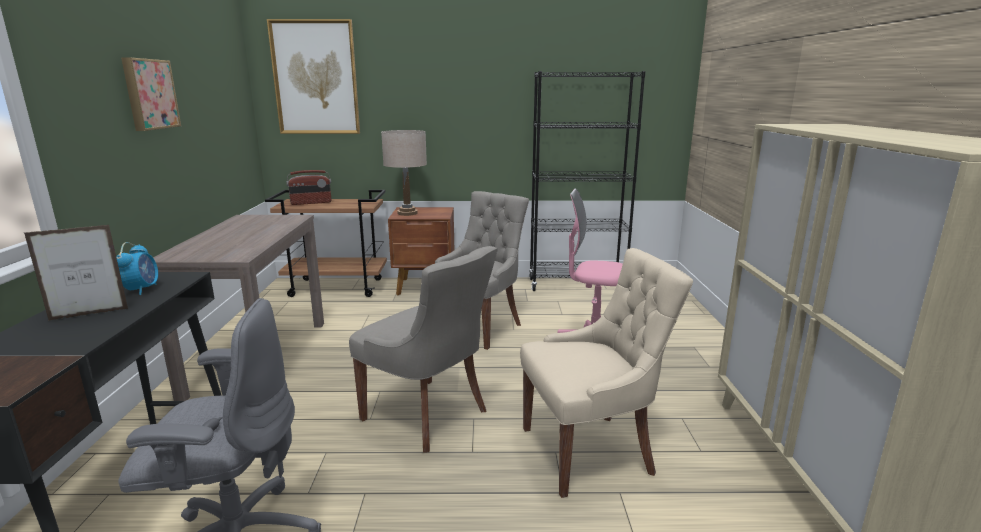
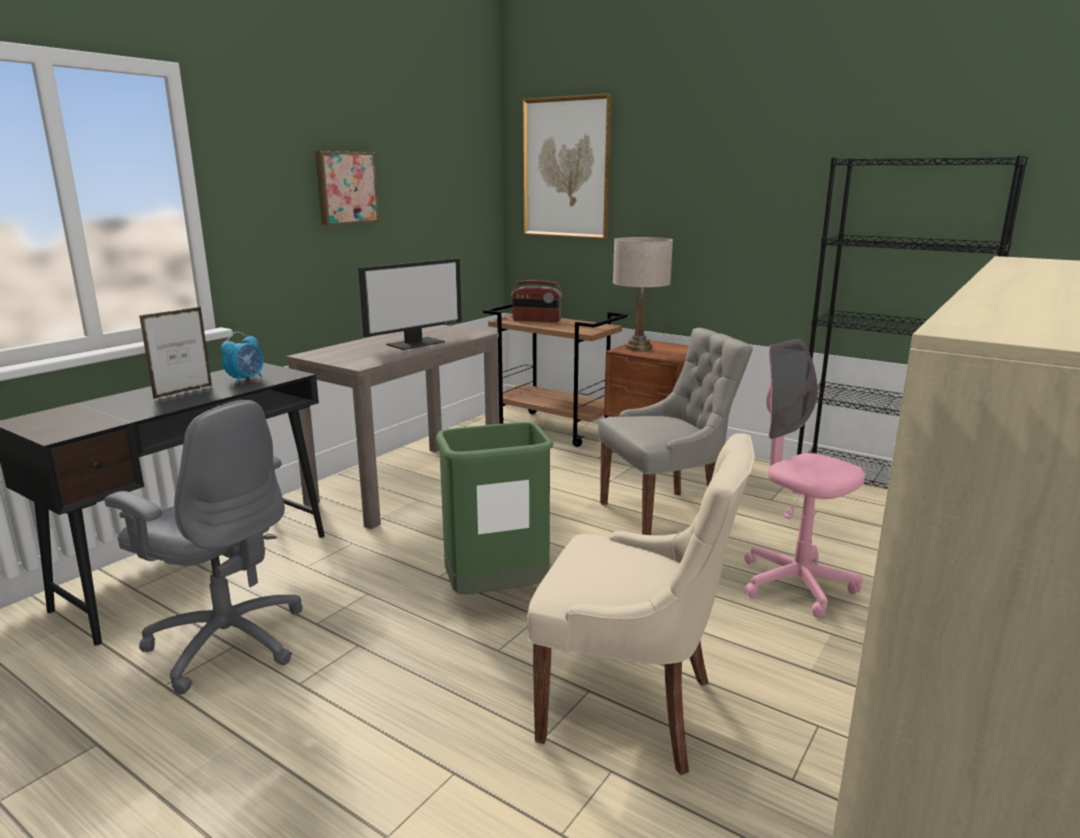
camera: 35 degrees right, 0 degrees up
(89, 314) = (183, 392): picture frame -> picture frame turned 120 degrees clockwise
(257, 232) = (415, 343): none -> monitor
(428, 415) = (496, 594): grey chair -> green trash can

